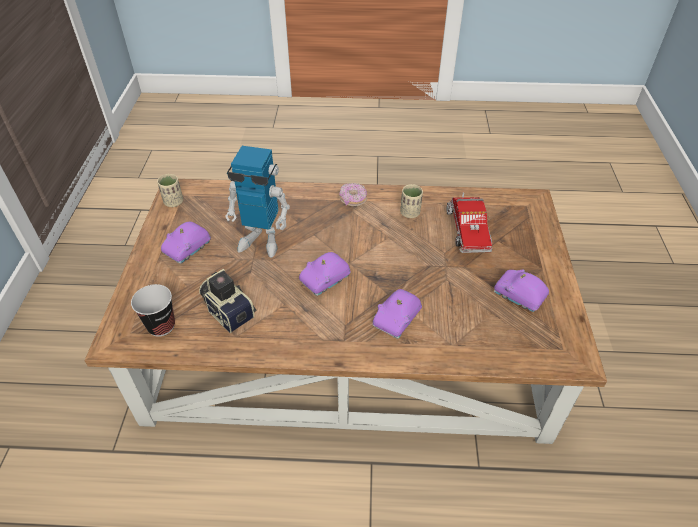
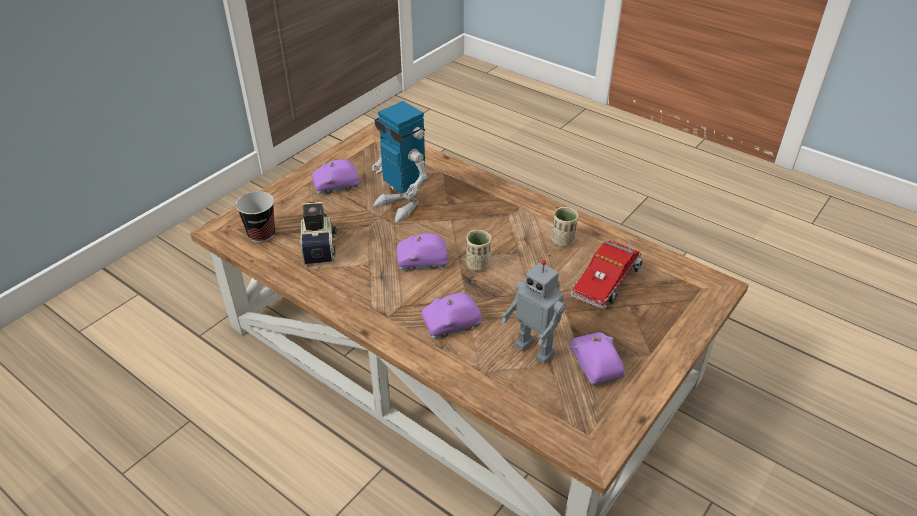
camera: 35 degrees right, 5 degrees down
(173, 202) = (361, 144): beige cup -> beige cup (478, 264)
(353, 200) = (518, 205): donut -> none
(472, 305) = (536, 349): none -> toy robot

